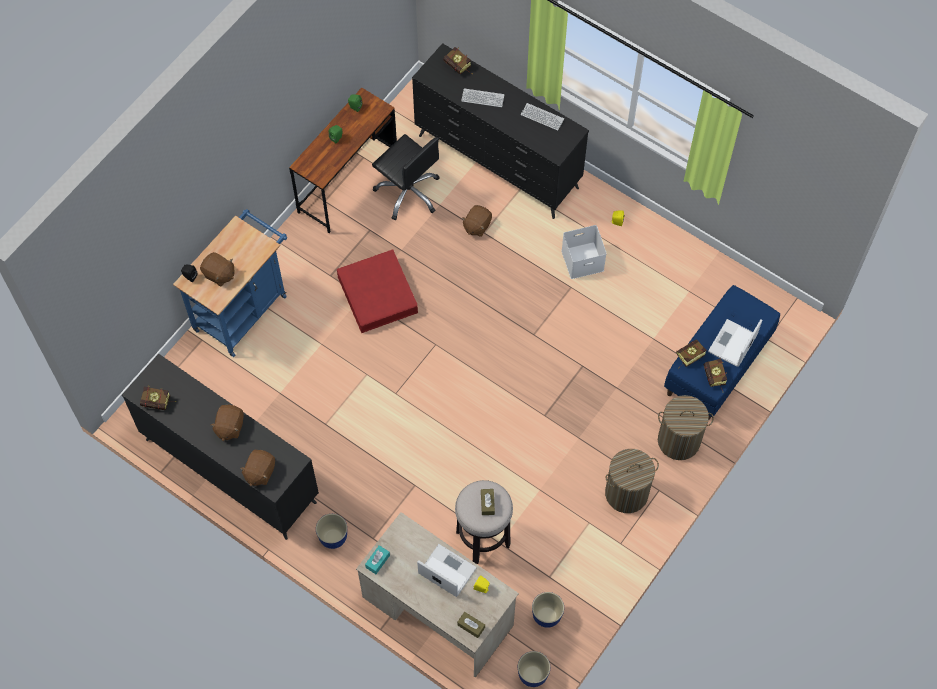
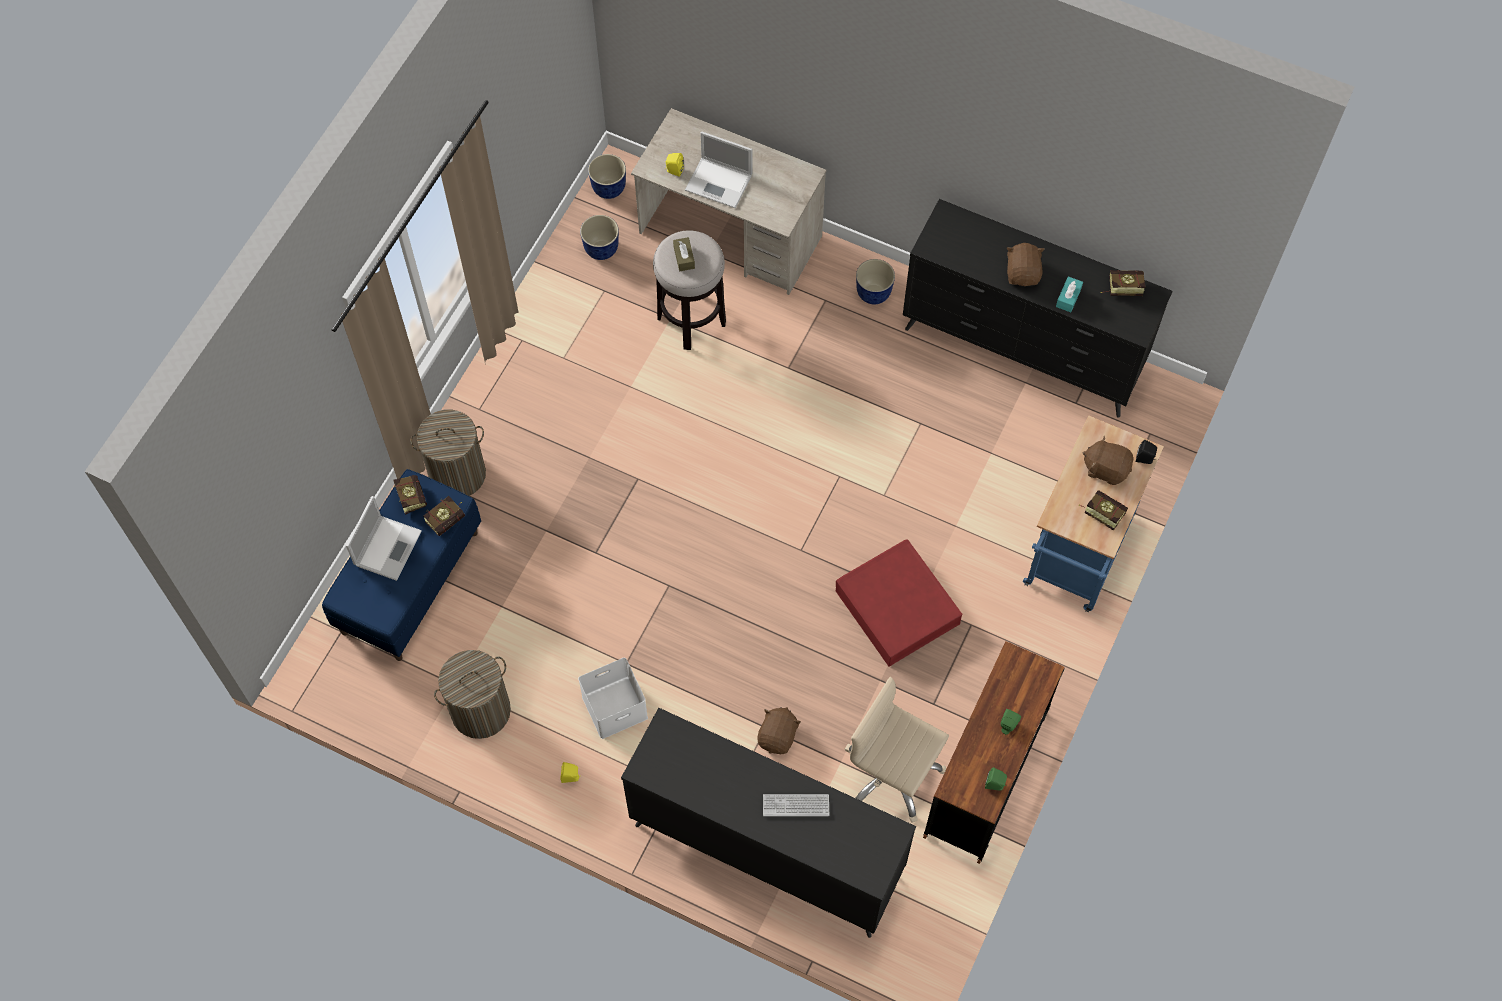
camera: 170 degrees right, 0 degrees up
(259, 472) = (968, 228): brown plush toy -> none
(377, 561) = (802, 180): turquoise tissue box -> turquoise tissue box (1068, 297)
(408, 192) = (891, 774): black office chair -> beige office chair
(459, 67) = (844, 856): book -> book (1100, 512)
(471, 626) = (679, 132): brown tissue box -> none
(542, 117) = (697, 787): keyboard -> none
(626, 493) = (520, 399): laundry basket -> laundry basket (481, 710)

